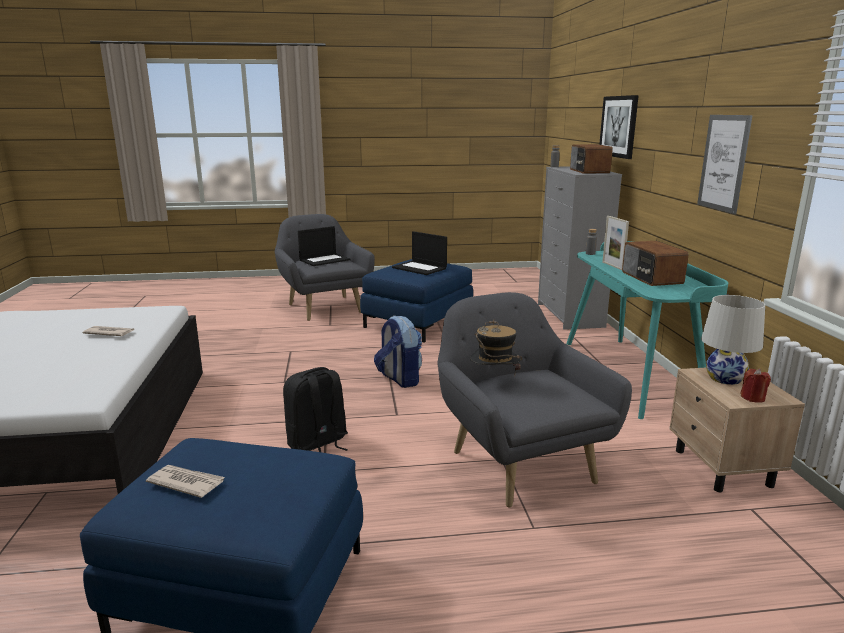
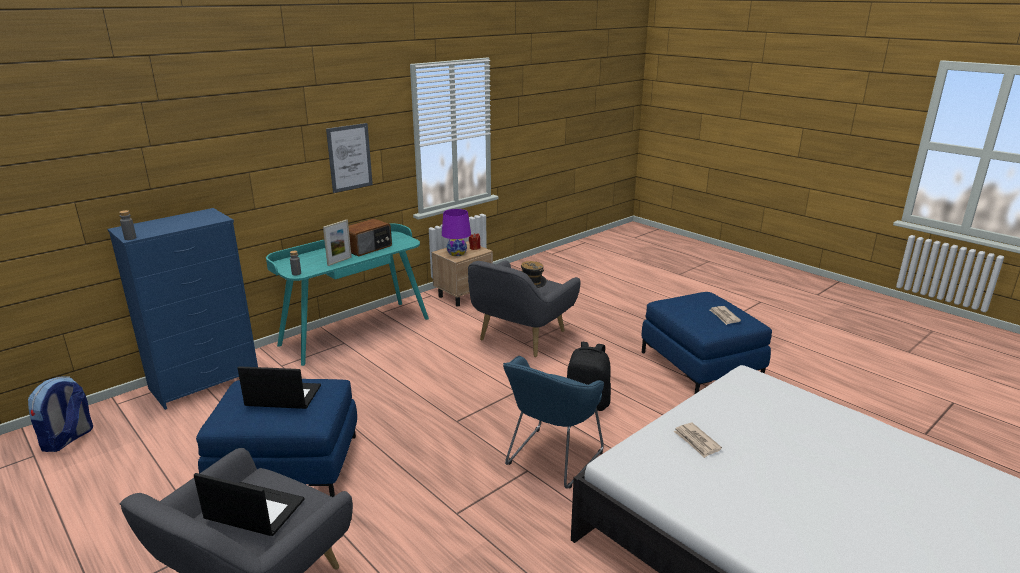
camera: 125 degrees left, 5 degrees up
(277, 394) = (551, 460): none -> blue armchair
(399, 379) = (457, 414): backpack -> backpack (68, 439)
(420, 268) = (282, 396): laptop -> laptop turned 90 degrees counterclockwise
(570, 315) = (206, 381): grey dresser -> blue dresser
(588, 171) = (190, 219): radio -> none
(619, 126) = (164, 166): picture -> none
(725, 378) = (457, 253): white table lamp -> purple table lamp

